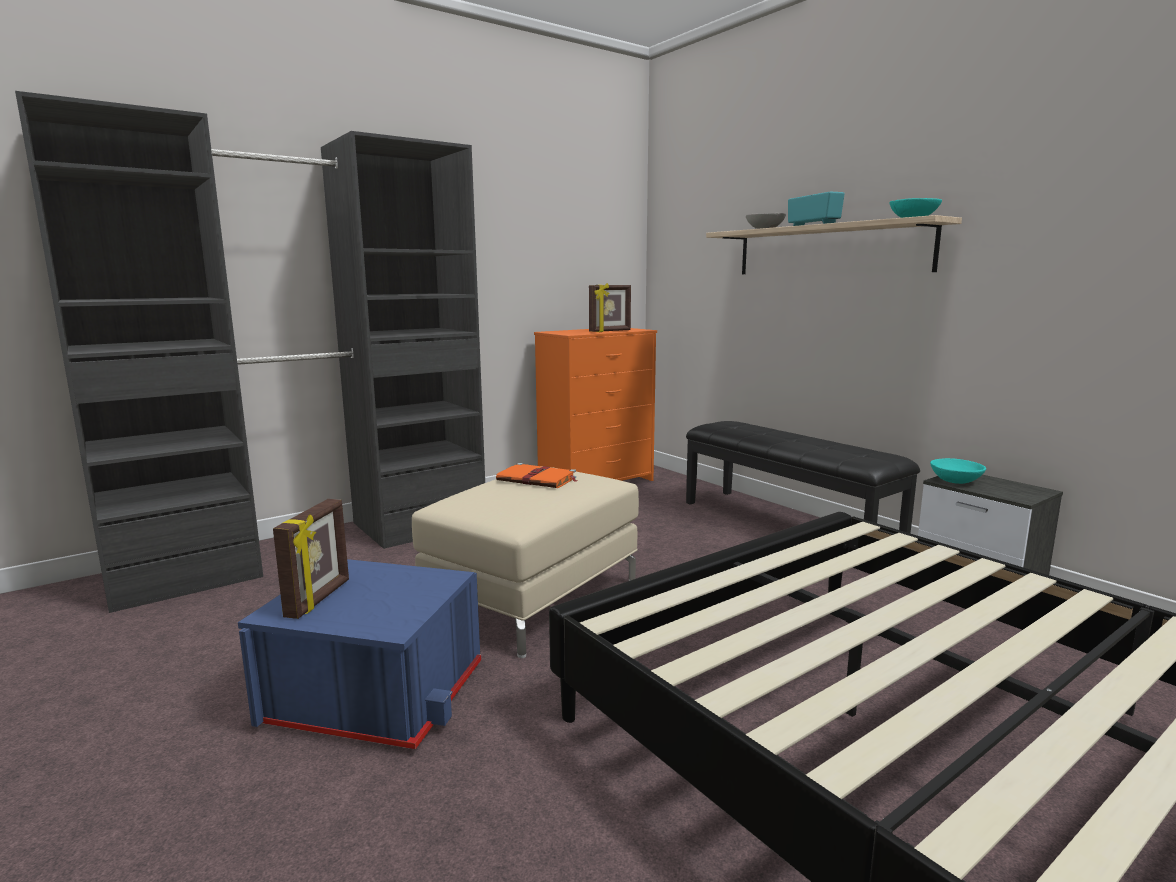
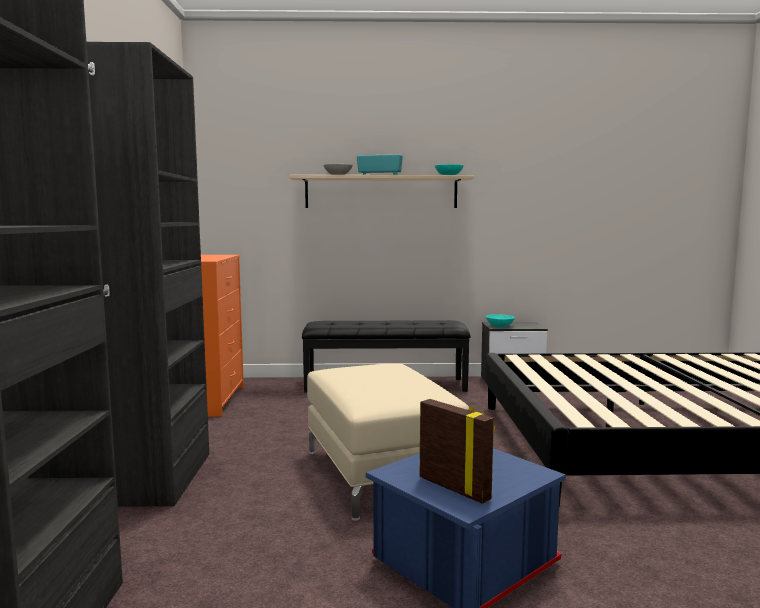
camera: 55 degrees left, 5 degrees down
(538, 479) = (363, 374): orange book -> none
(610, 331) = (218, 257): picture frame -> none

